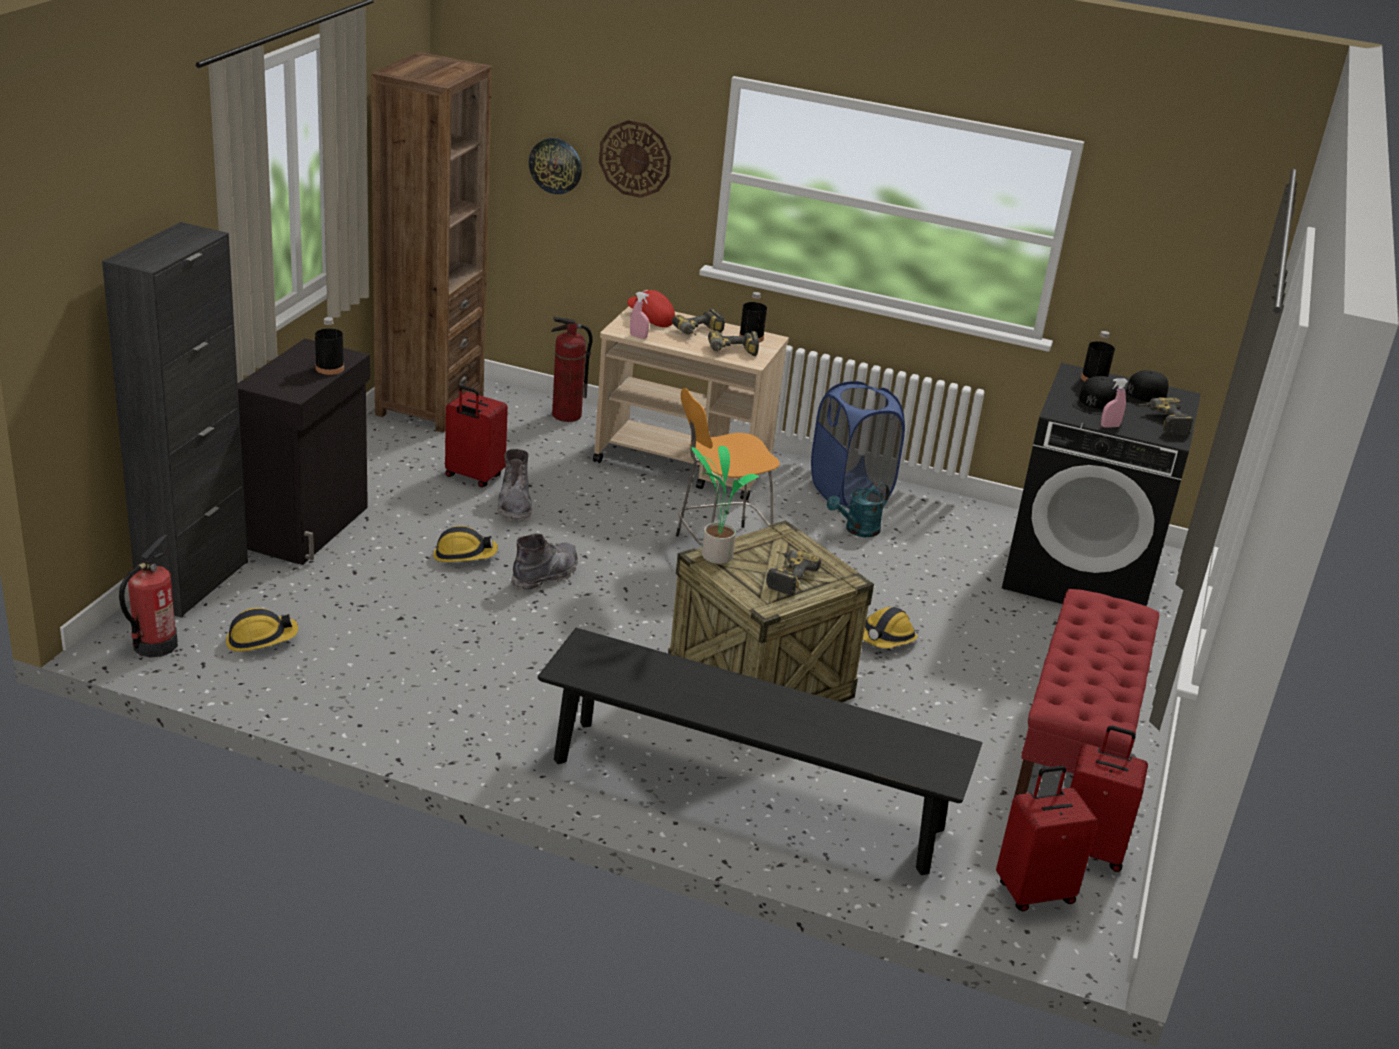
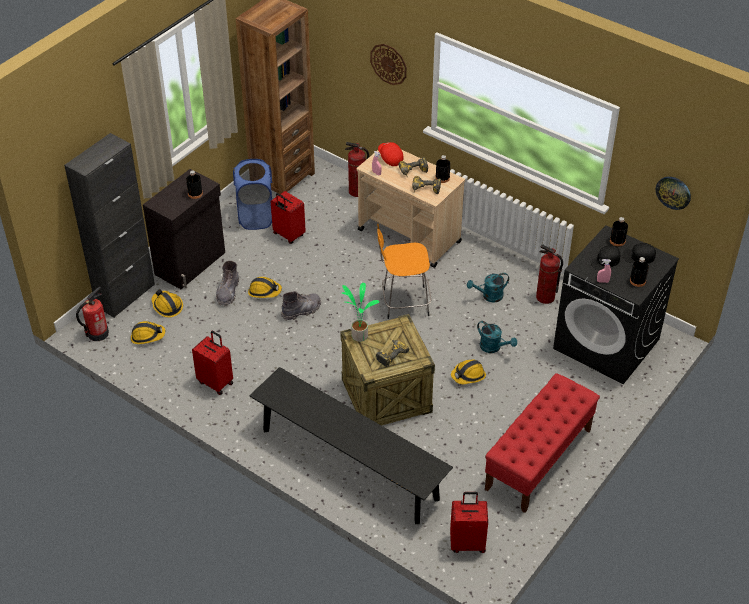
camera: 20 degrees right, 15 degrees up
(284, 591) = (167, 306): none -> hard hat
(514, 505) = (303, 259): grey boot -> grey boot (228, 292)
(556, 165) = (349, 58): wall clock -> wall clock (673, 192)
(850, 492) = (498, 267): blue laundry basket -> blue laundry basket (256, 217)
(905, 596) = (493, 347): none -> turquoise watering can
(947, 524) = (545, 297): none -> fire extinguisher
(1090, 849) = (510, 524): red suitcase -> red suitcase (216, 382)
(1162, 422) = (637, 281): power drill -> black bottle

